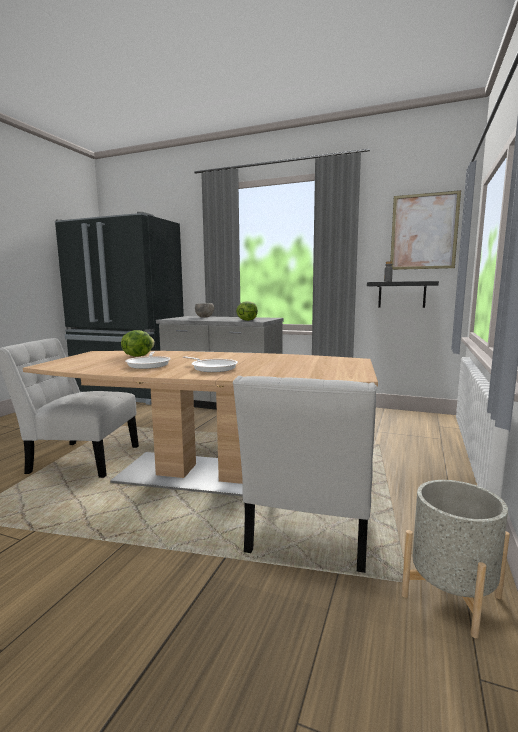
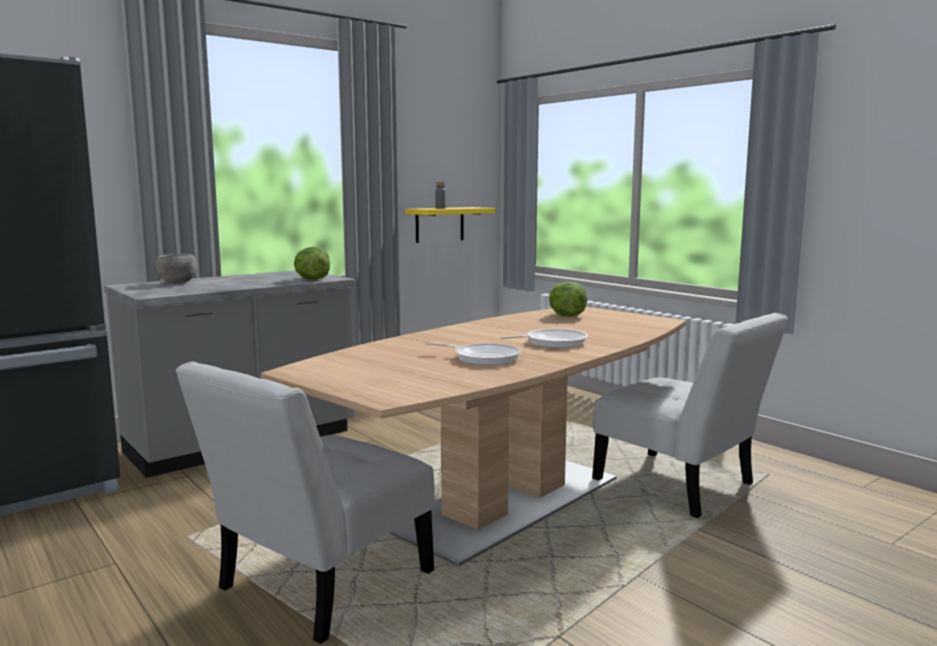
camera: 60 degrees left, 0 degrees up
(138, 356) = (391, 357): lettuce -> lettuce (566, 316)
(401, 294) = (439, 224): black shelf -> yellow shelf
(423, 231) = (456, 144): picture -> none
(451, 596) = (789, 468): grey planter -> none

